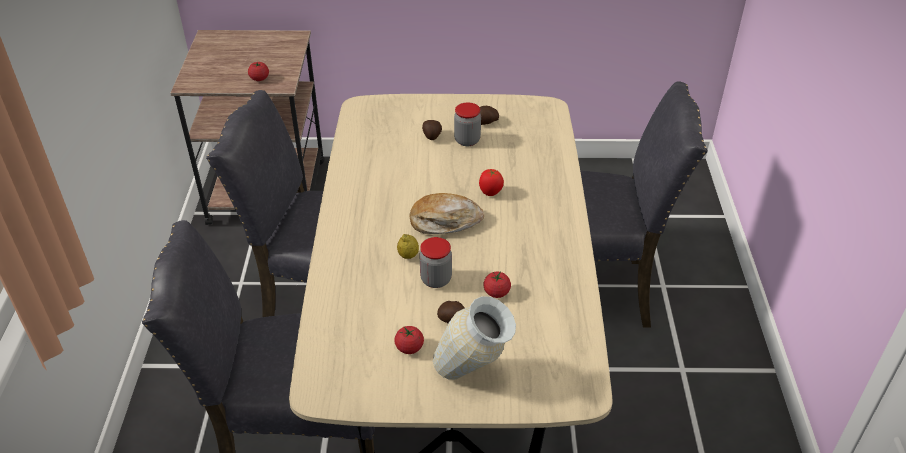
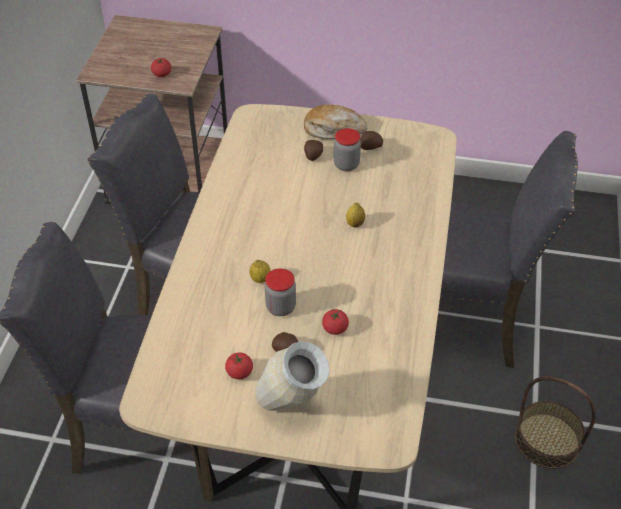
camera: 10 degrees right, 5 degrees up
(444, 221) = (303, 248): bread -> bread (333, 129)
(490, 193) = (355, 224): tomato -> lemon
(700, 390) = (547, 440): none -> basket

